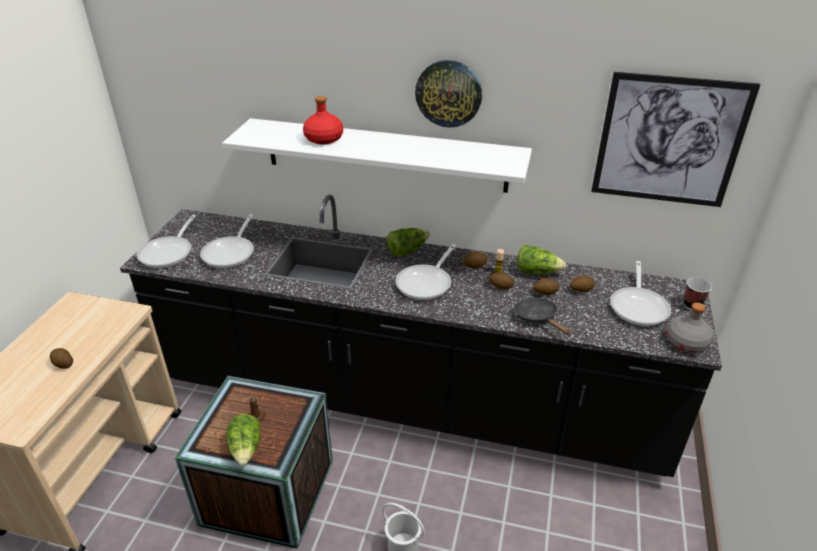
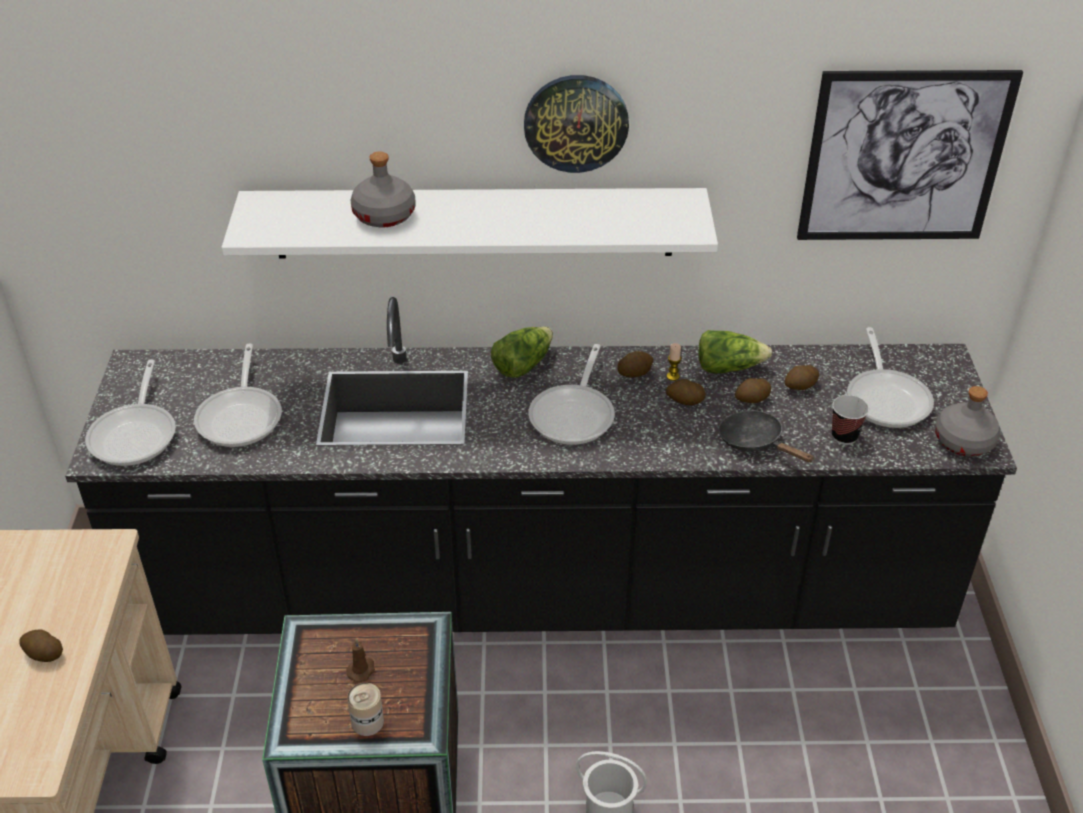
camera: 15 degrees left, 5 degrees up
(246, 449) = (367, 722): lettuce -> can
(324, 138) = (385, 215): red bottle -> grey bottle
(692, 305) = (956, 383): cup -> cup (844, 436)

